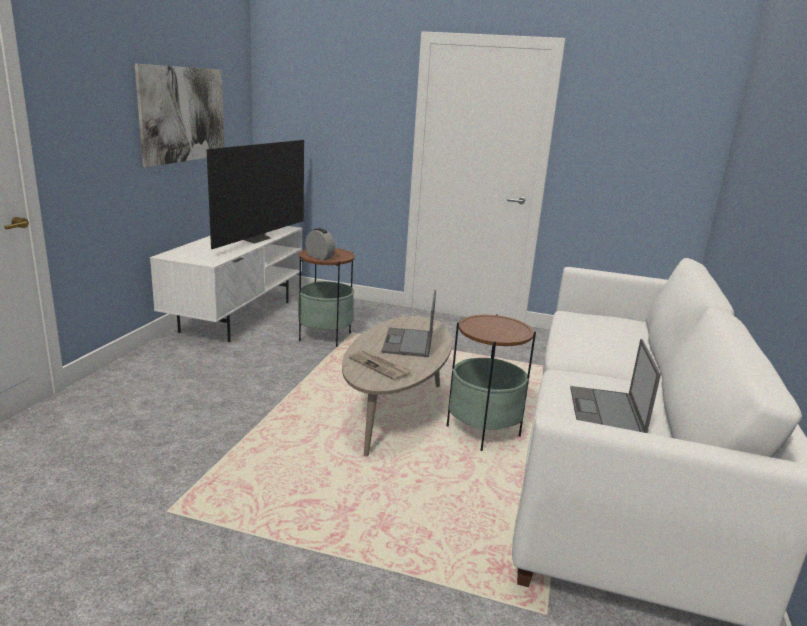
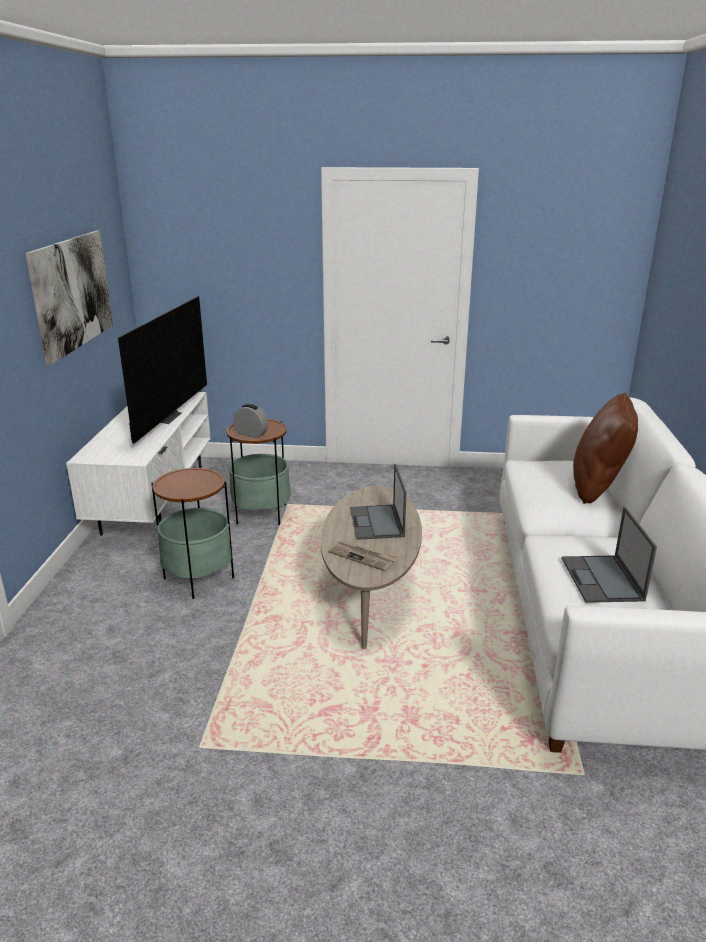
camera: 10 degrees left, 5 degrees up
(483, 432) = (463, 600): side table -> side table (199, 578)
(637, 339) = (598, 487): none -> brown pillow

